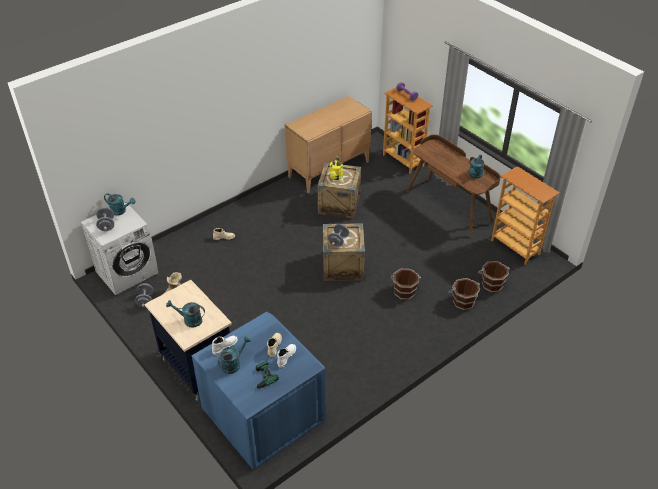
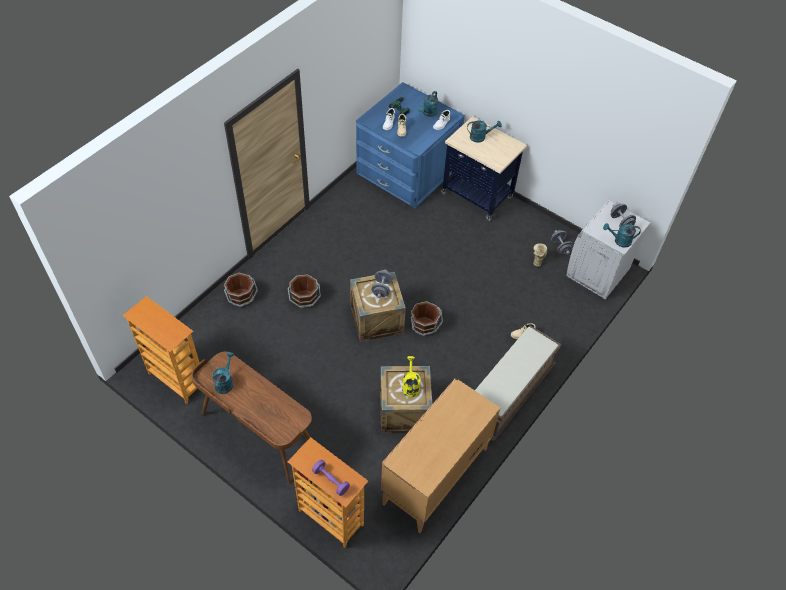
camera: 165 degrees right, 10 degrees up
(256, 202) = (509, 395): none -> brown bench
(492, 284) = (209, 324): brown bucket -> brown bucket (424, 326)

